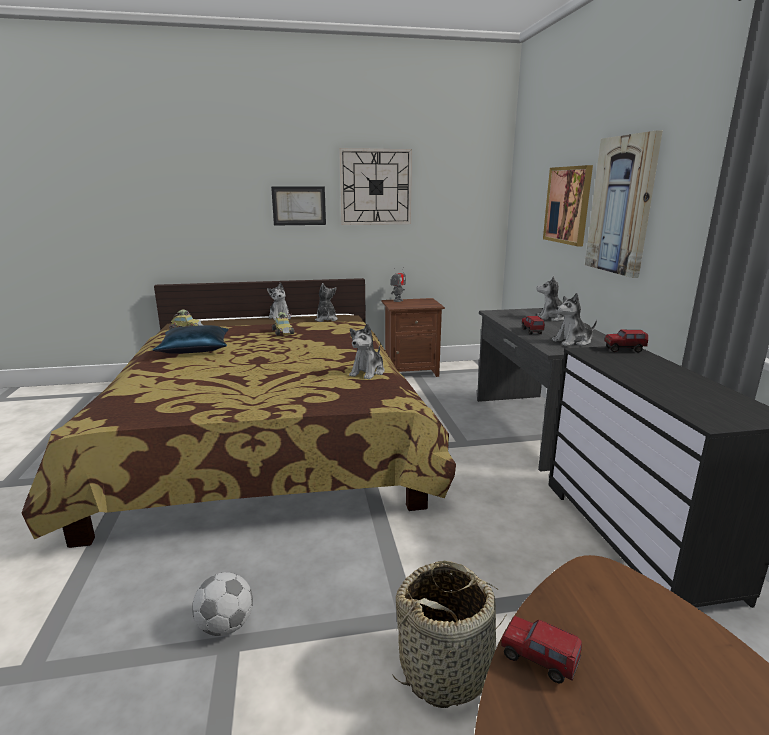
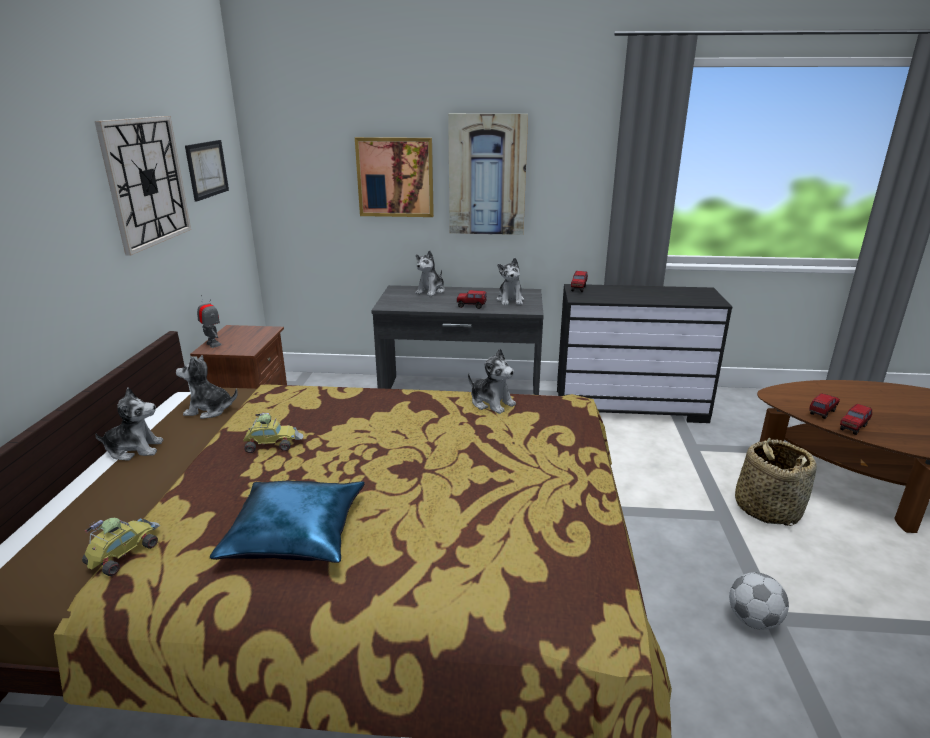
camera: 75 degrees left, 5 degrees up
(299, 206) = (68, 239): picture -> picture (207, 169)
(574, 625) = (822, 413): none -> toy truck

